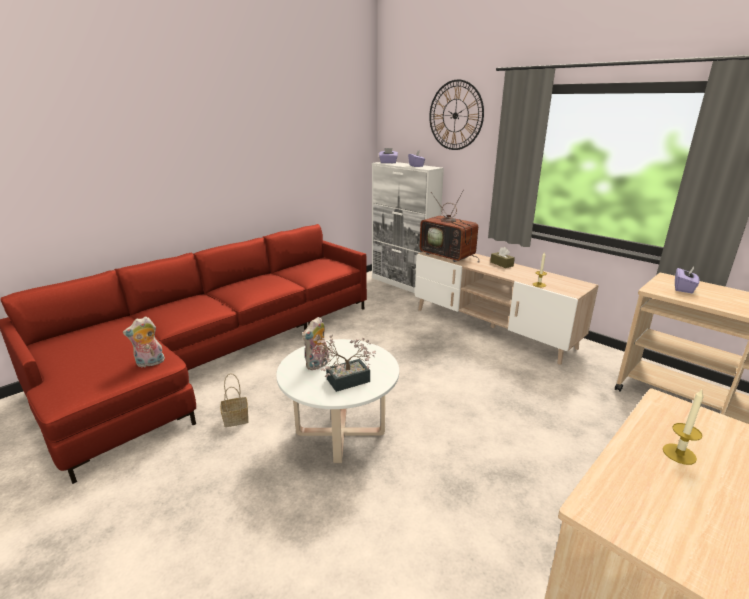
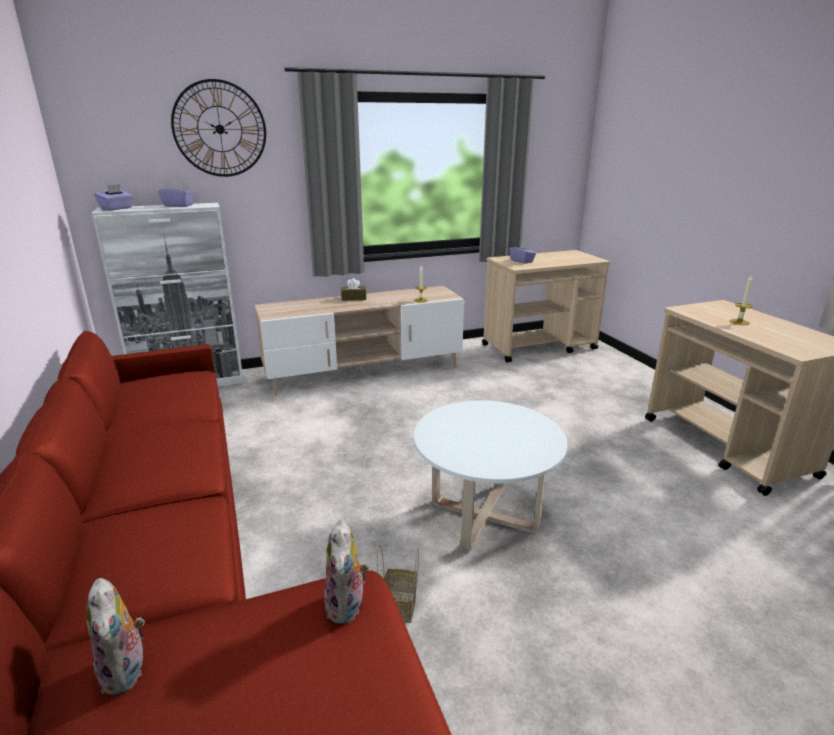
camera: 65 degrees left, 0 degrees up
(317, 365) = (474, 445): plush toy -> plush toy (127, 671)
(343, 381) = (520, 437): potted plant -> none
(449, 255) = (294, 309): television -> none

